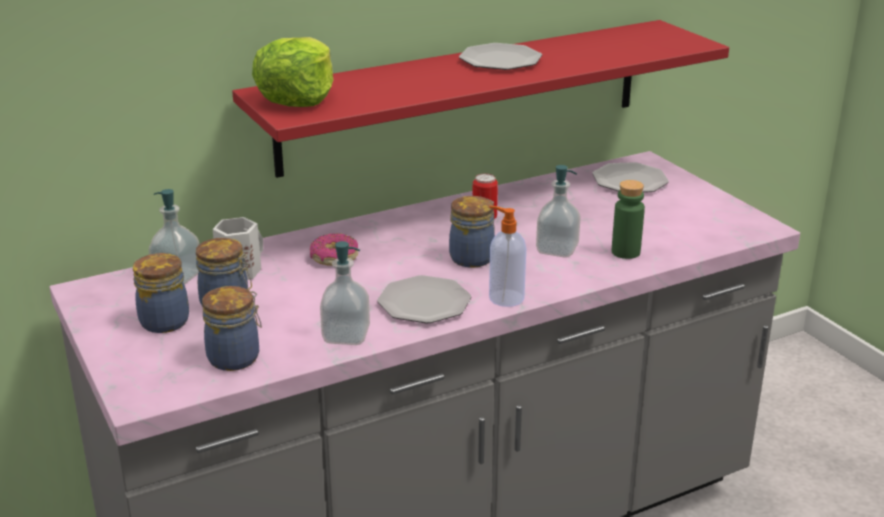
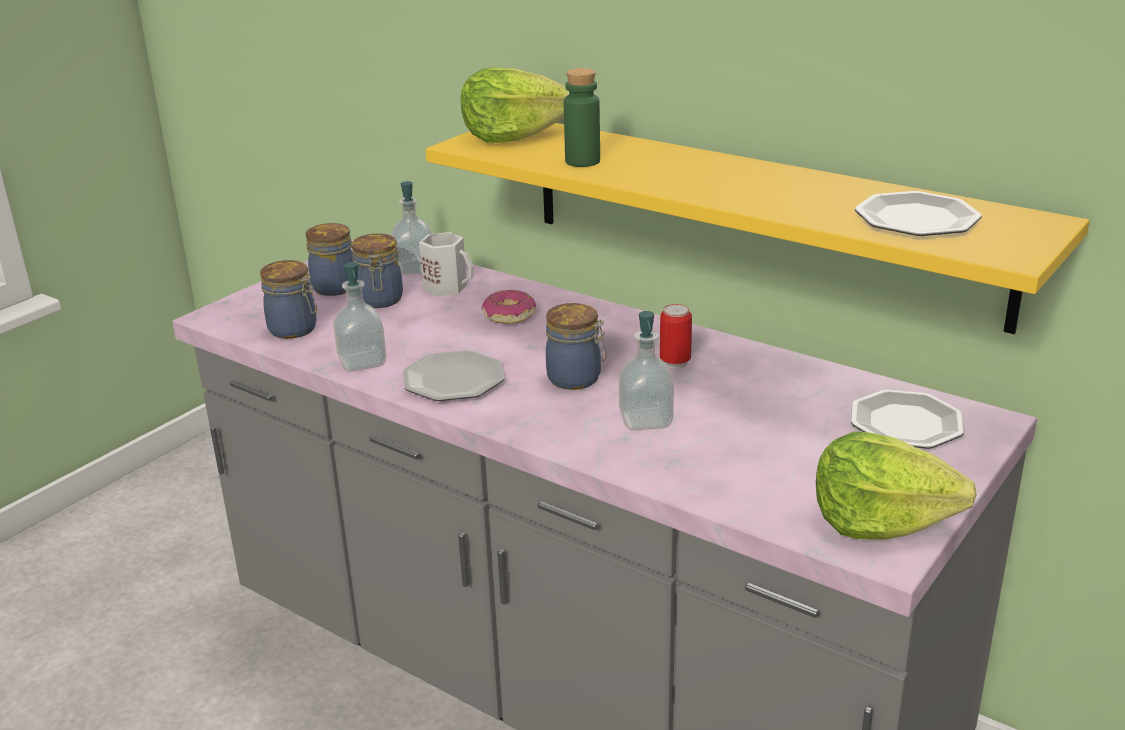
camera: 65 degrees right, 0 degrees up
(464, 95) = (757, 216): red shelf -> yellow shelf
(500, 60) = (748, 177): plate -> plate (915, 219)
(505, 298) = (500, 417): soap dispenser -> none
(625, 252) = (685, 464): green bottle -> green bottle (582, 161)
(728, 218) = (880, 520): none -> lettuce

